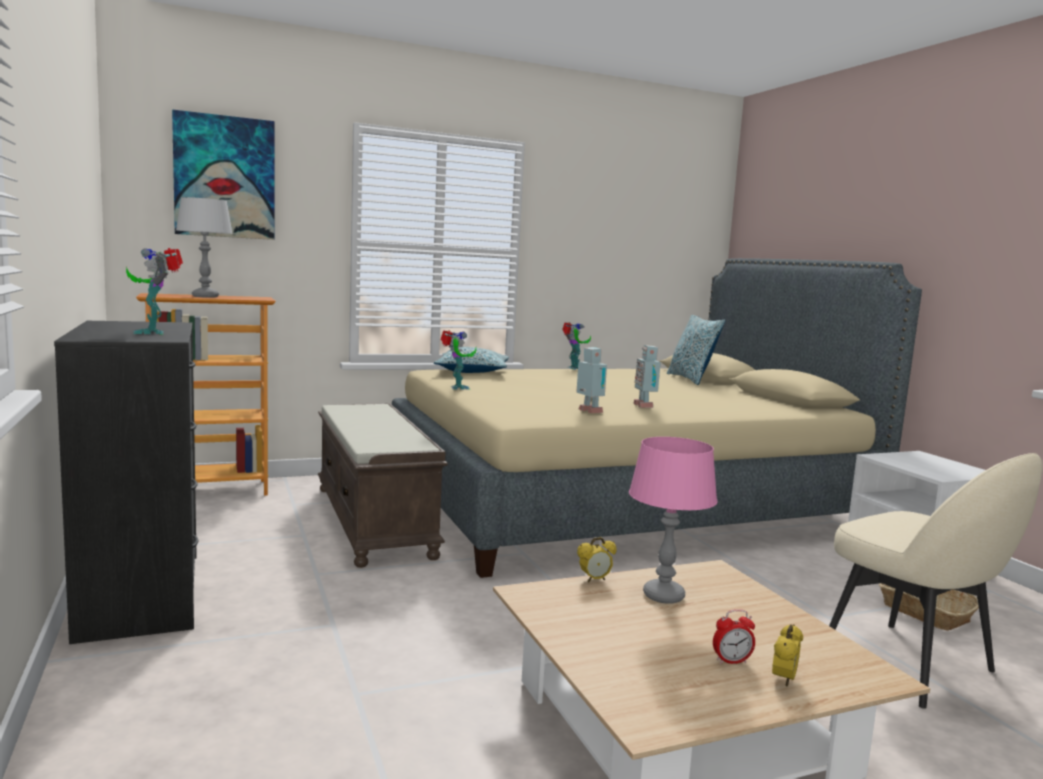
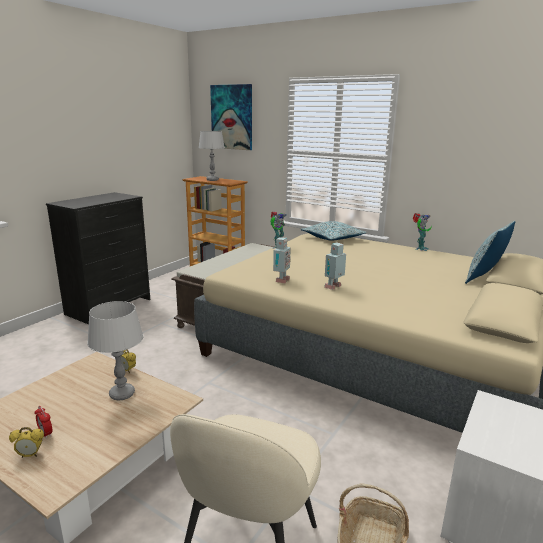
camera: 55 degrees right, 10 degrees up
(154, 332) = (93, 201): toy robot -> none
(663, 596) = (122, 394): pink table lamp -> grey table lamp

